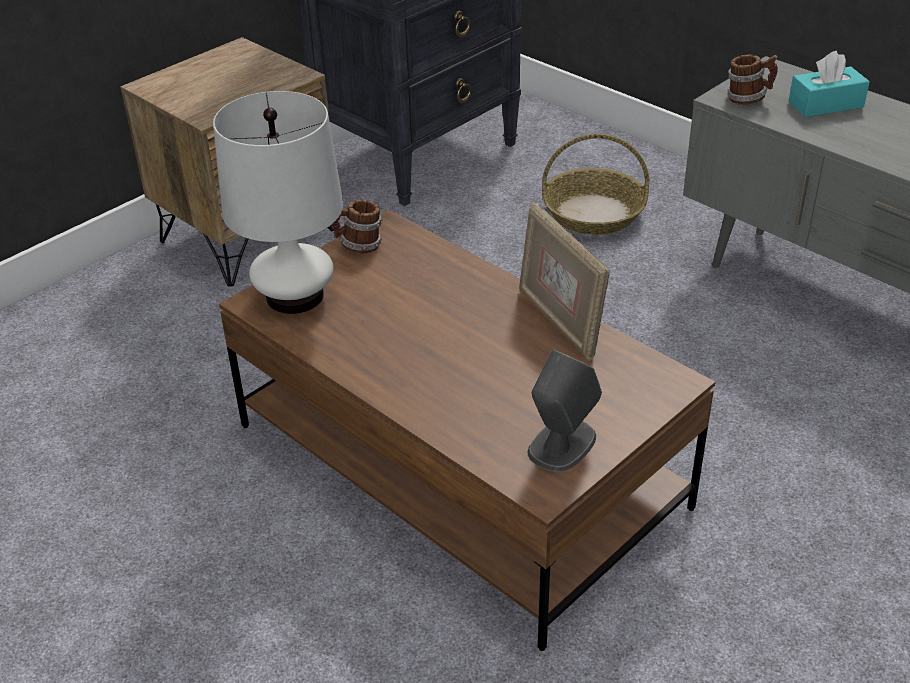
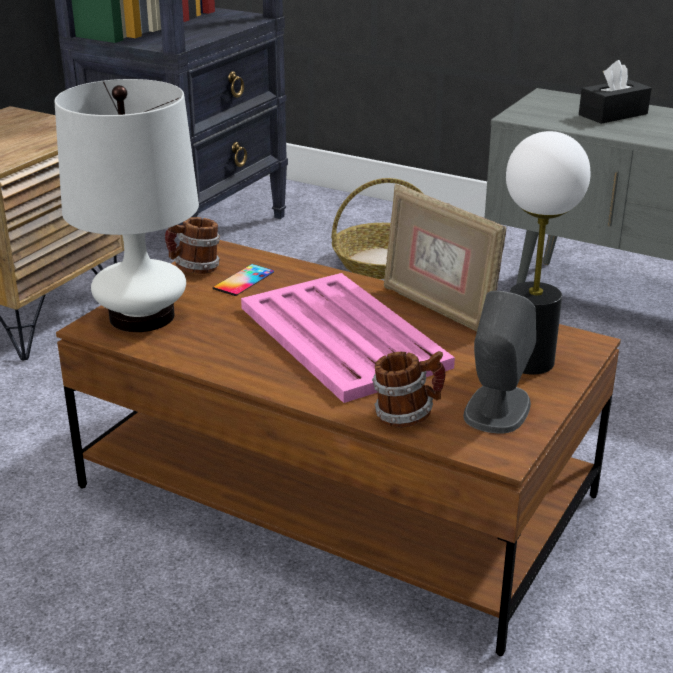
camera: 15 degrees left, 10 degrees down
(397, 265) = (243, 280): none -> phone
(459, 341) = (341, 335): none -> pink tray
(615, 396) = (529, 362): none -> table lamp
(748, 99) = (541, 115): mug -> mug (406, 416)
(825, 104) = (613, 114): turquoise tissue box -> black tissue box

